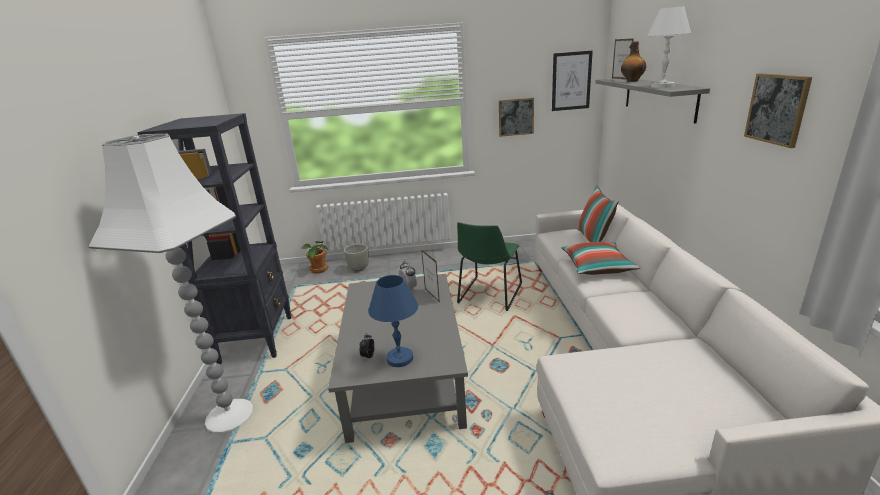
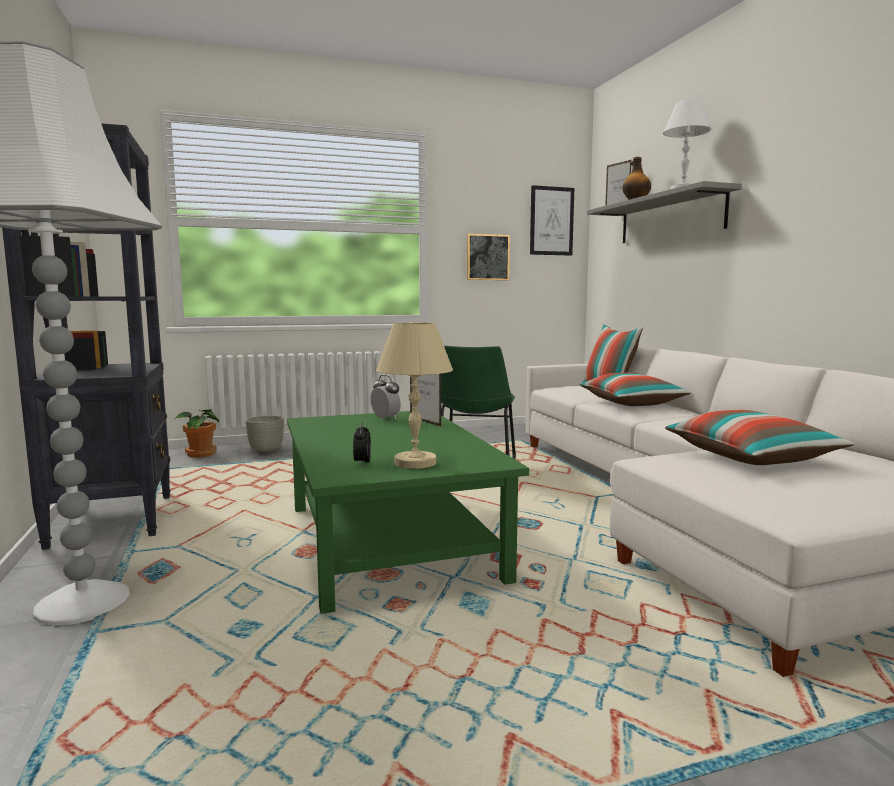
camera: 15 degrees left, 15 degrees down
(400, 358) = (415, 462): blue table lamp -> beige table lamp
(405, 376) = (390, 541): grey coffee table -> green coffee table
(631, 371) = (750, 457): none -> pillow
(777, 109) = (835, 175): picture -> none

